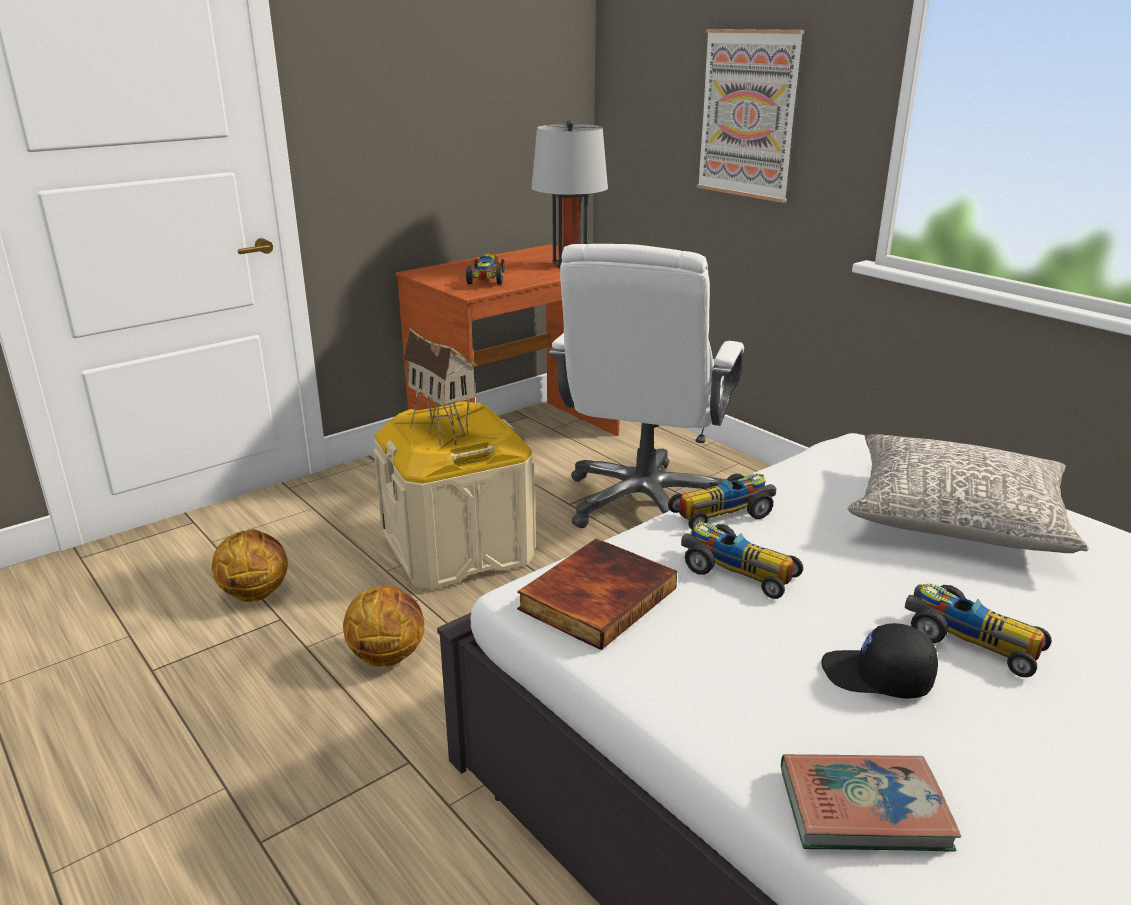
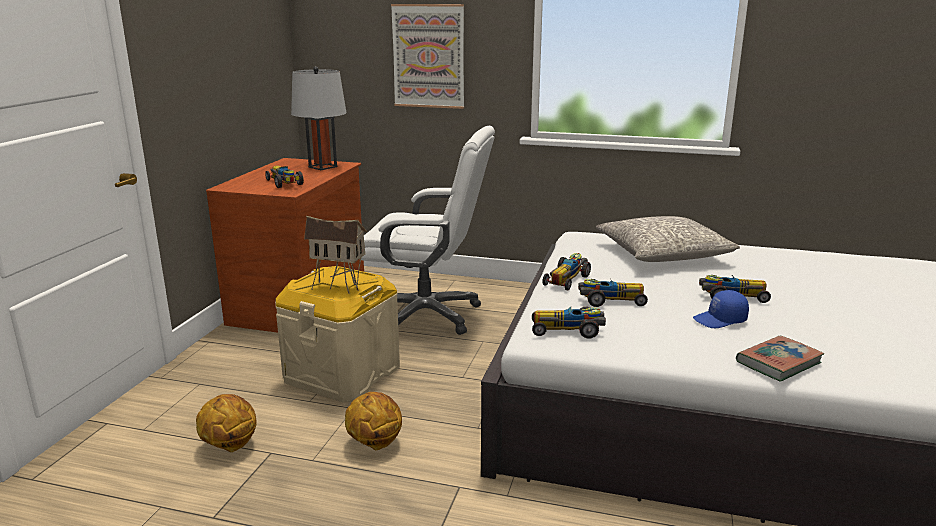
camera: 35 degrees left, 5 degrees down
(596, 597) = (568, 330): book -> toy car
(644, 502) = (426, 315): white office chair -> white office chair turned 60 degrees counterclockwise
(876, 677) = (720, 320): black cap -> blue cap

